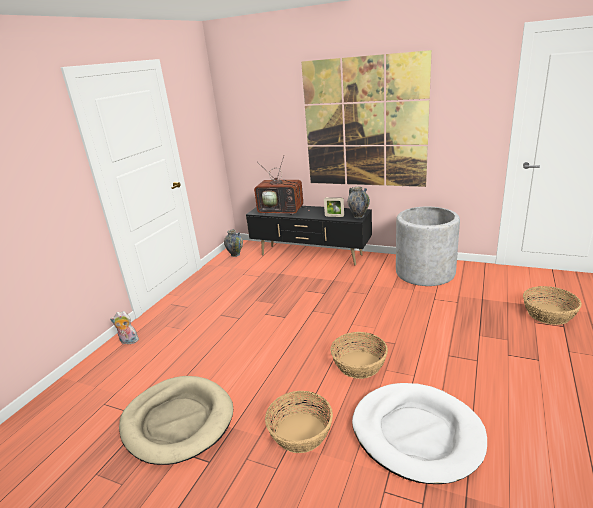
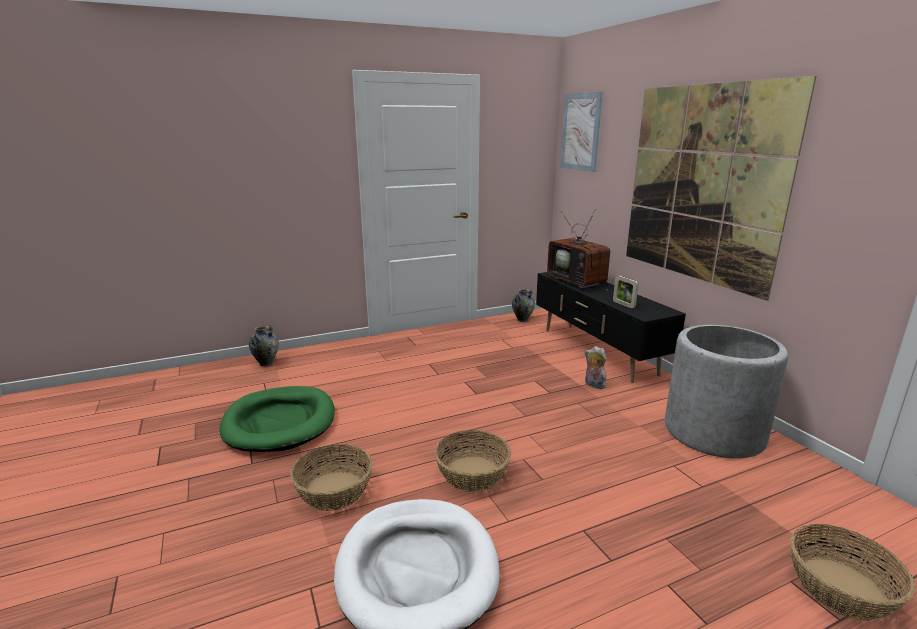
camera: 40 degrees right, 5 degrees down
(128, 342) = (339, 350): plush toy -> plush toy (593, 385)
(178, 421) = (280, 422): beige dog bed -> green dog bed
(242, 97) = (581, 132): none -> picture
(358, 216) = (653, 314): vase -> vase (266, 363)

